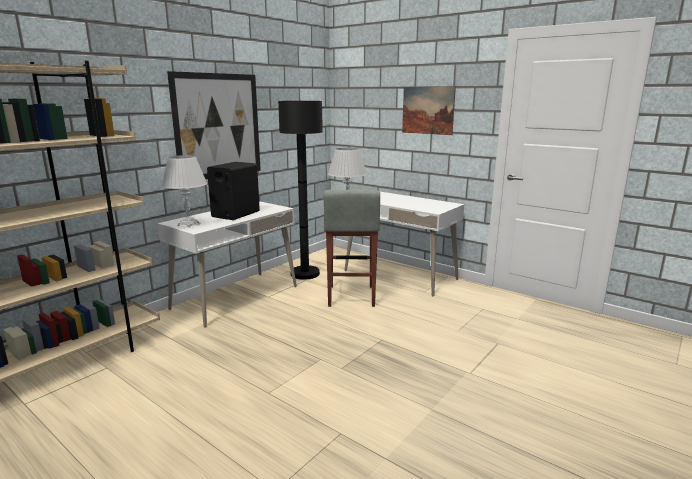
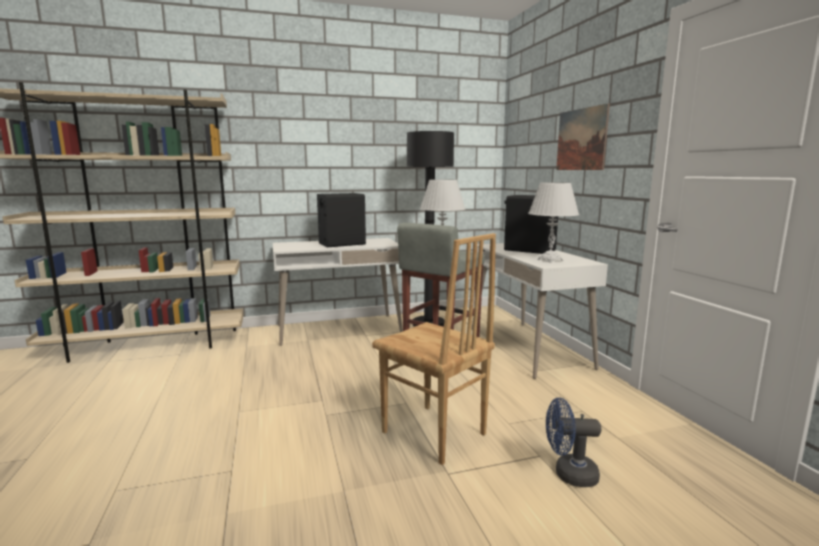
camera: 35 degrees right, 5 degrees down
(188, 224) = (288, 246): white table lamp -> white table lamp (550, 260)
(218, 126) = (349, 159): picture -> none
(394, 198) = (529, 250): none -> black speaker
(428, 353) = (433, 434): none -> brown chair
(523, 347) = (569, 474): none -> blue fan

